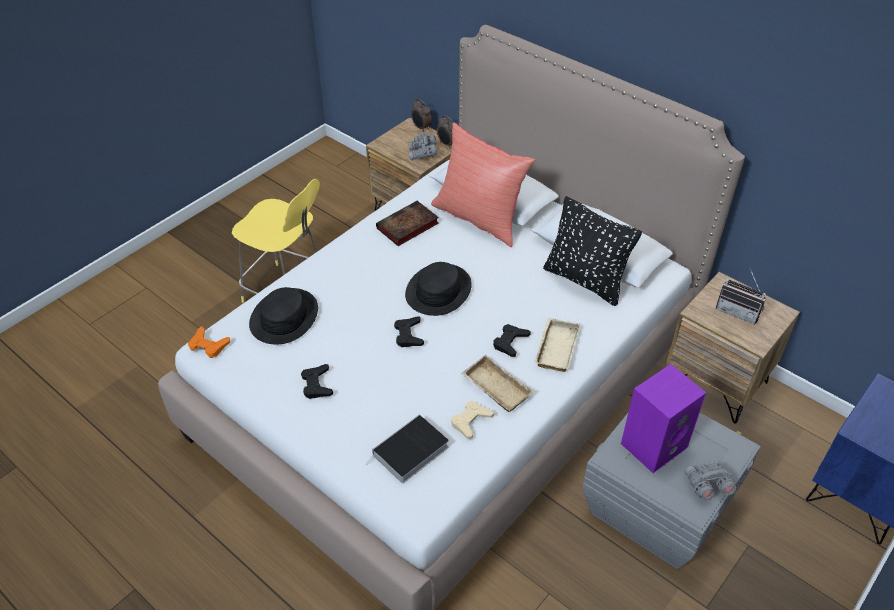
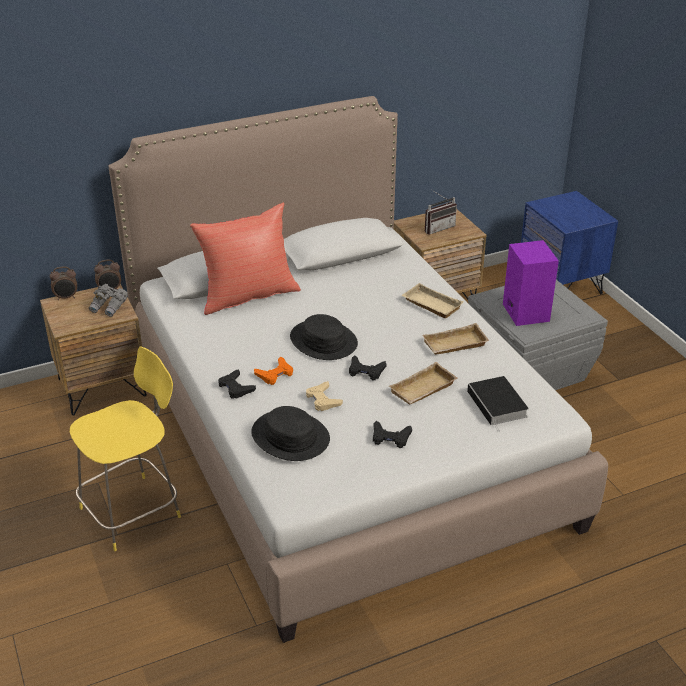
camera: 65 degrees left, 10 degrees down
(208, 345) = (290, 497): orange game controller -> orange game controller (275, 374)
(403, 386) = (423, 390): none -> beige tray
(407, 227) = (223, 336): book -> none
(471, 421) = (482, 366): beige game controller -> beige game controller (323, 400)
(510, 342) = (410, 323): black game controller -> black game controller (236, 387)
(585, 281) = (368, 270): black pillow -> none
(706, 486) = (572, 304): grey binoculars -> none

